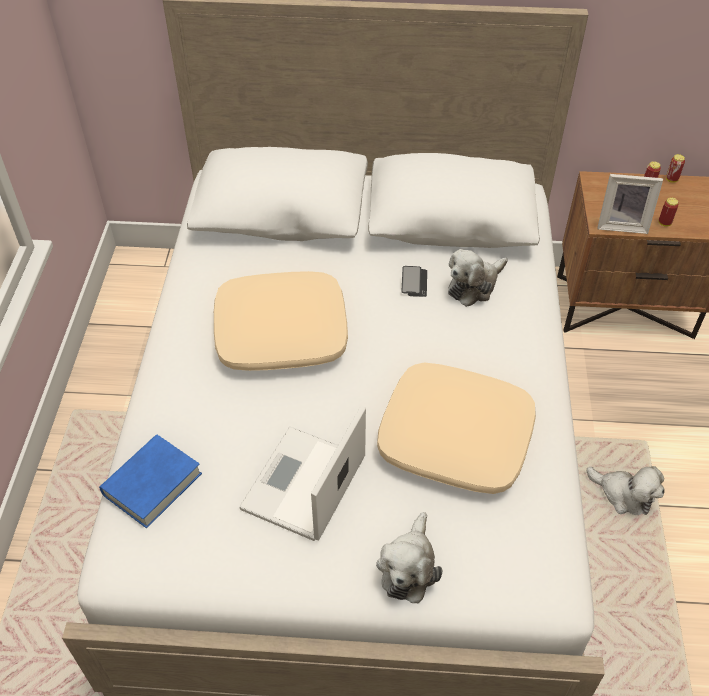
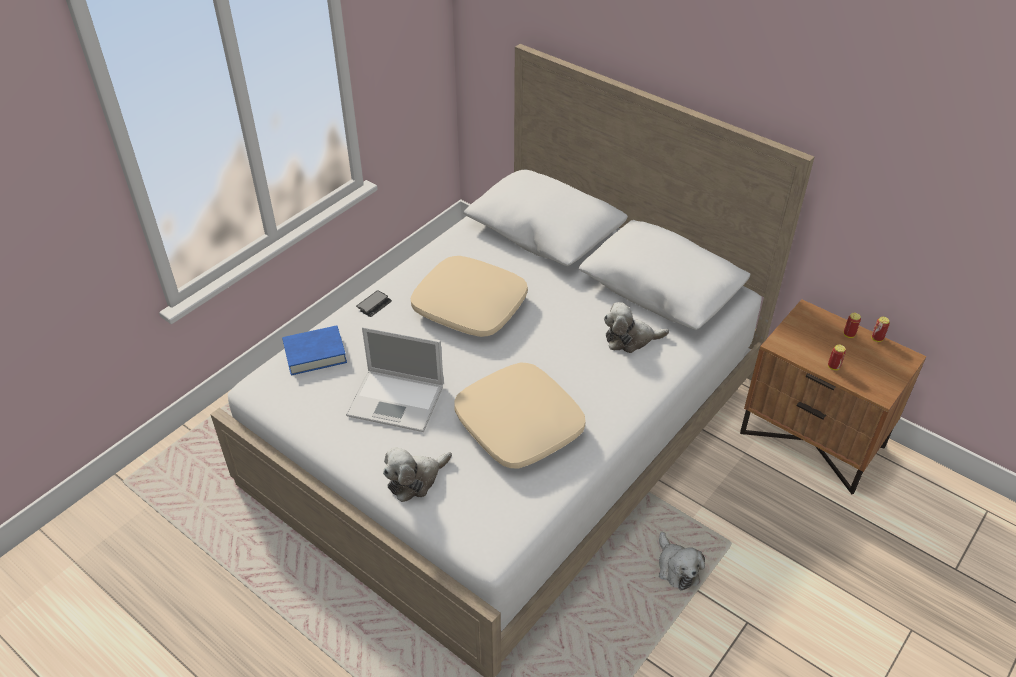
camera: 35 degrees right, 5 degrees down
(303, 485) = (397, 400): laptop -> laptop turned 135 degrees counterclockwise
(414, 282) = (589, 317): phone -> phone (374, 304)
(622, 224) = (795, 351): picture frame -> none

